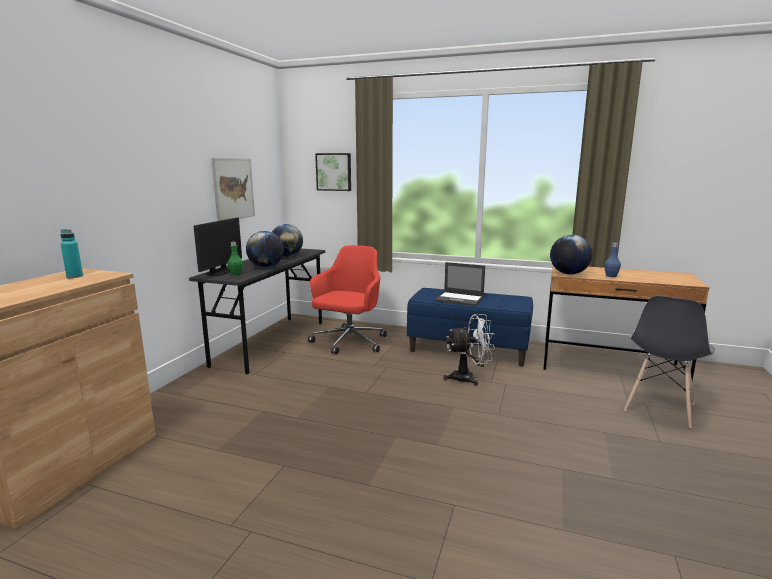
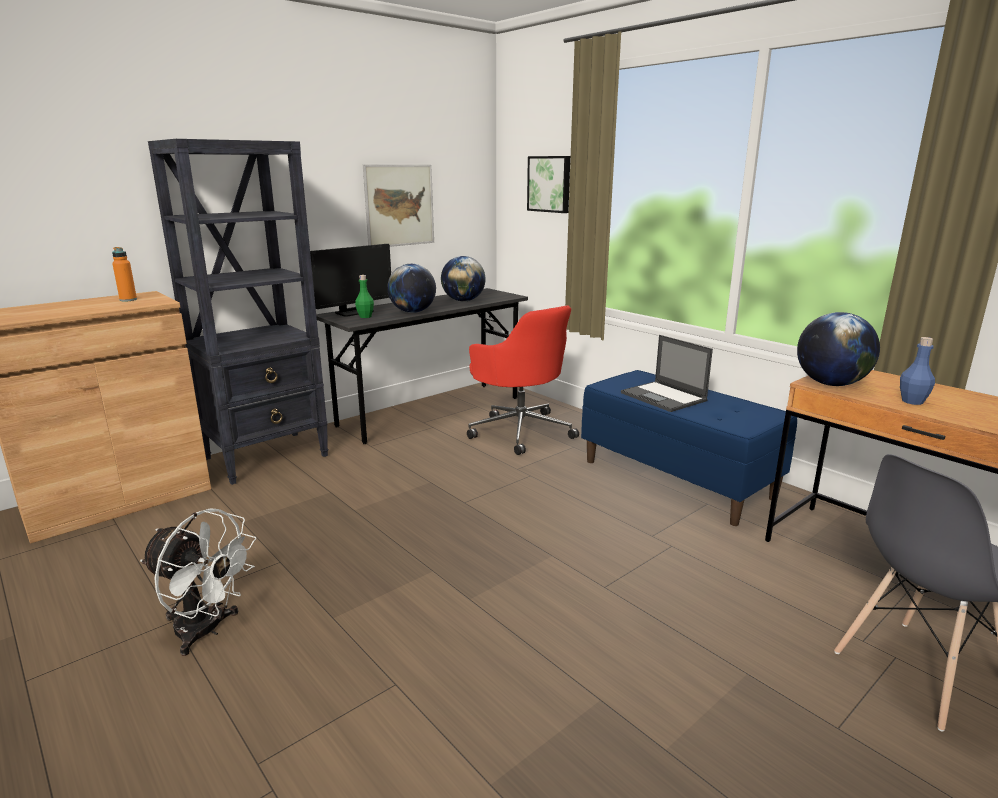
camera: 30 degrees right, 5 degrees up
(74, 276) = (128, 300): turquoise bottle -> orange bottle
(176, 400) = (268, 456): none -> black bookcase
(349, 342) = (520, 431): red office chair -> red office chair turned 90 degrees clockwise
(468, 378) = (625, 521): white fan -> white fan (207, 631)

